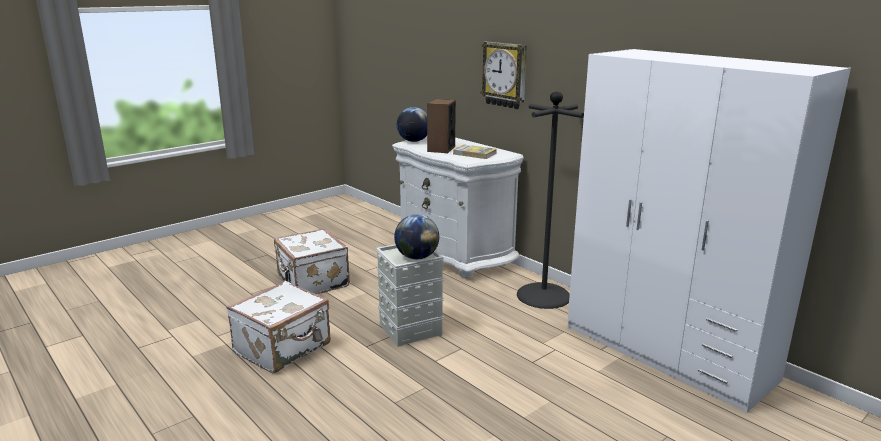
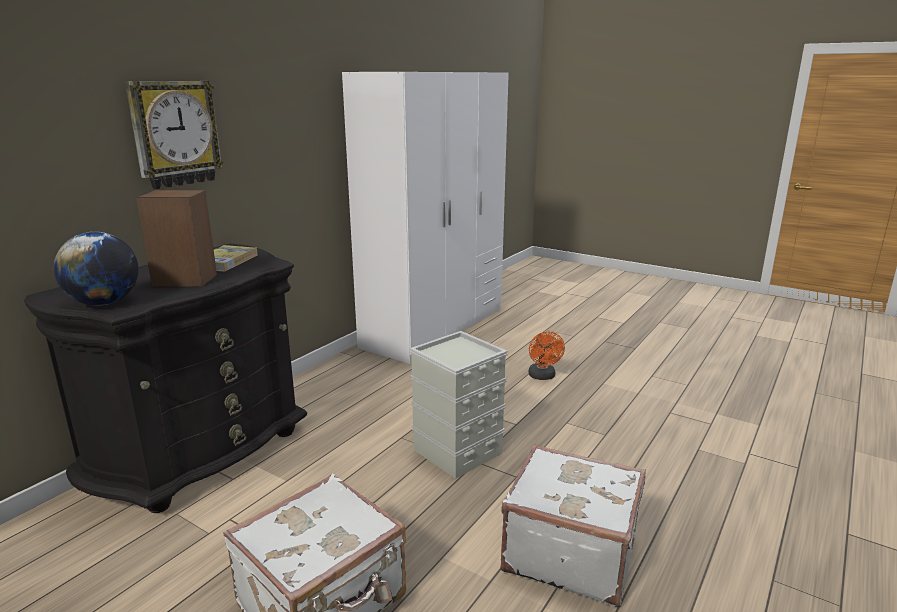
camera: 105 degrees left, 0 degrees up
(416, 257) = (462, 348): globe -> none
(452, 256) = (205, 454): white dresser -> black dresser
(521, 397) = (543, 377): none -> orange fan
(543, 296) = (339, 378): black clothes rack -> none

